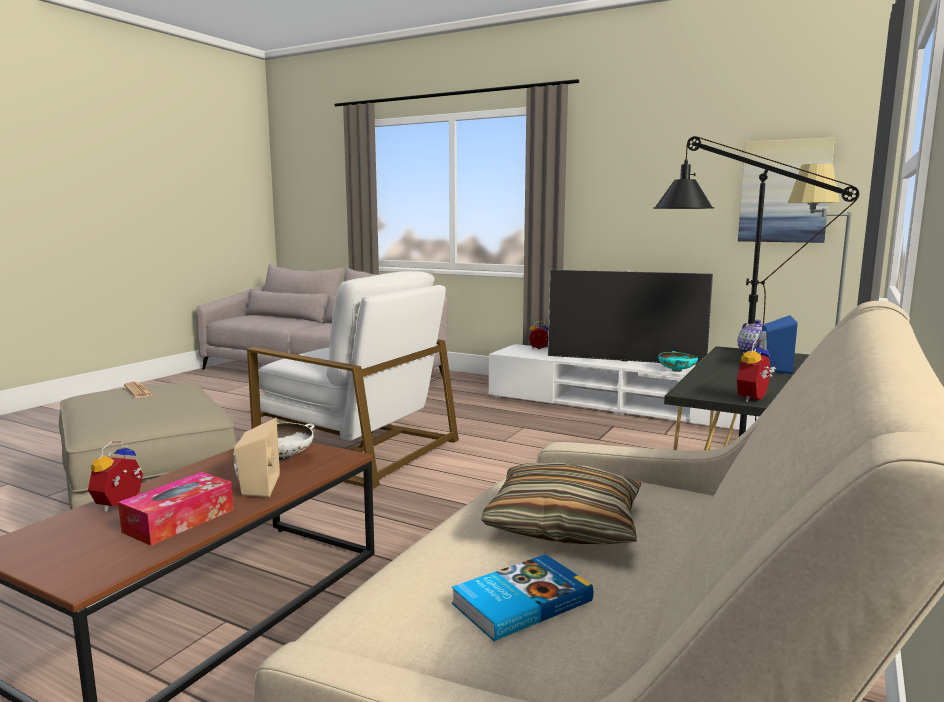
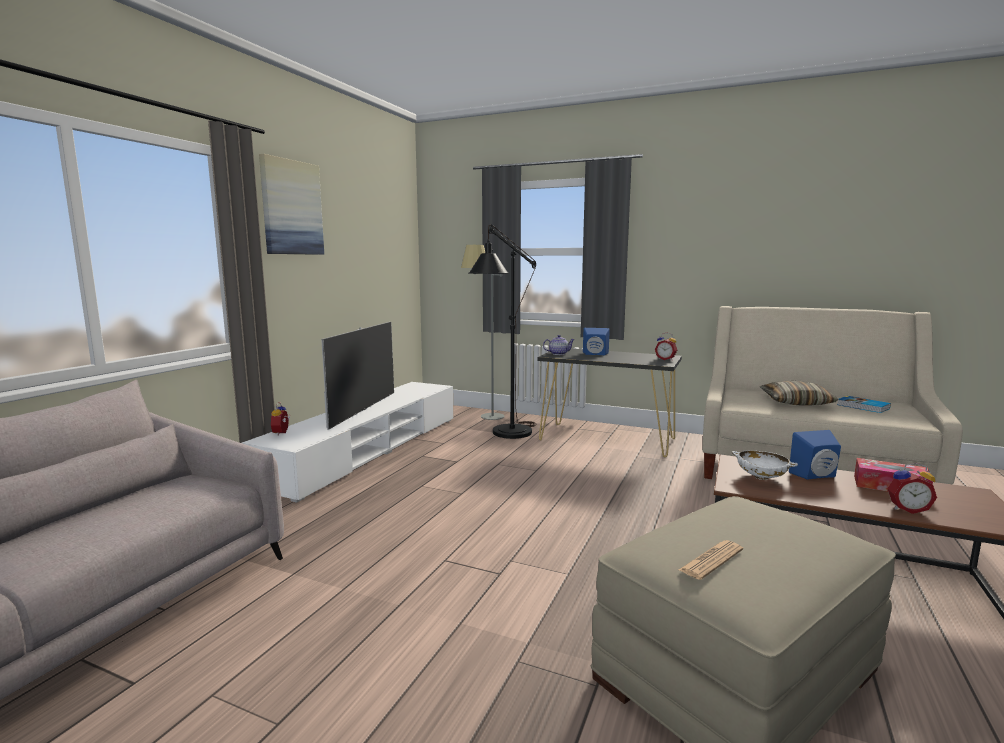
camera: 95 degrees left, 0 degrees up
(256, 486) = (816, 476): beige speaker -> blue speaker
(357, 449) = (496, 563): white armchair -> none
(677, 370) = (406, 400): turquoise bowl -> none
(784, 191) = (383, 258): picture -> picture (291, 208)

